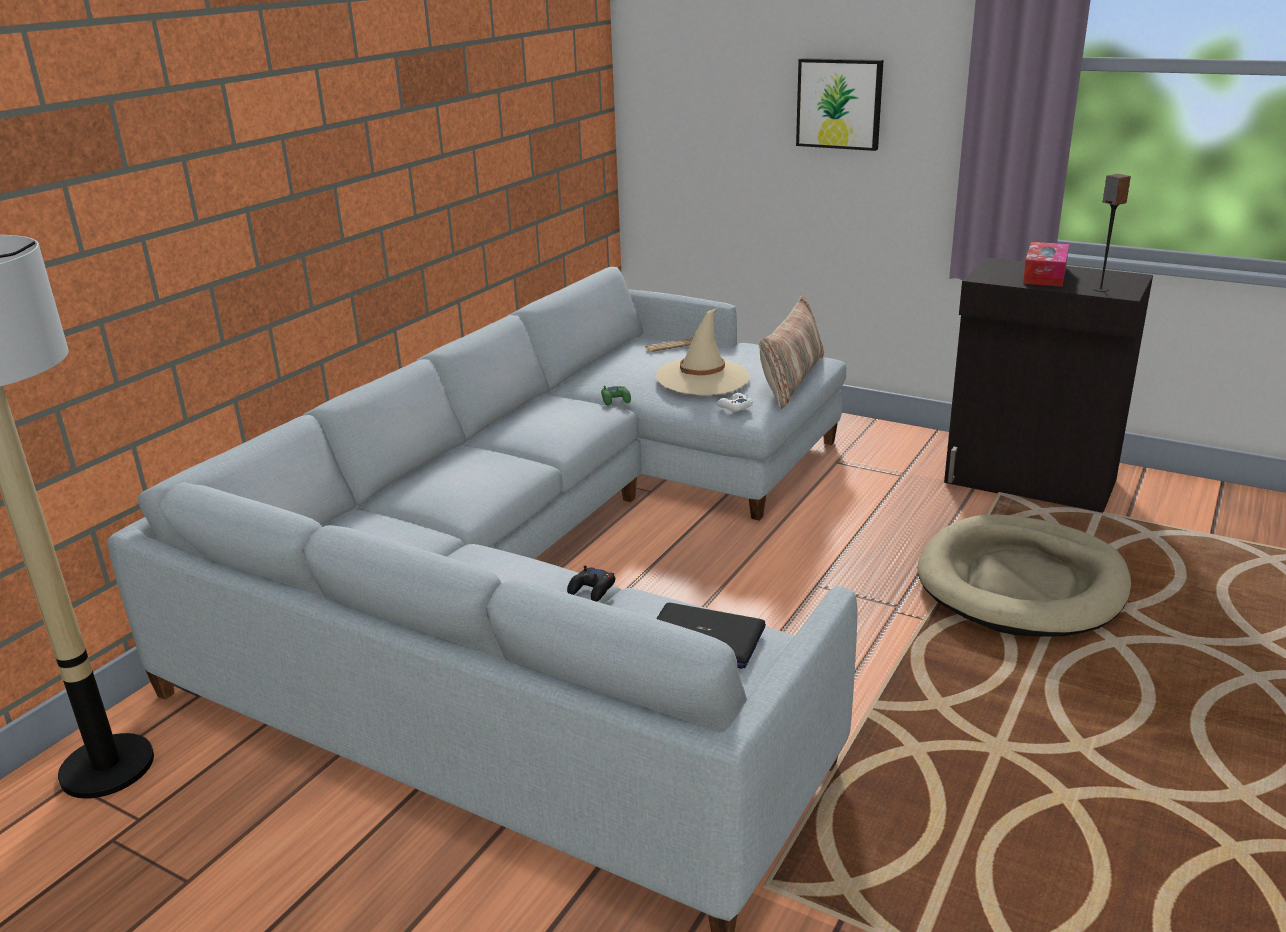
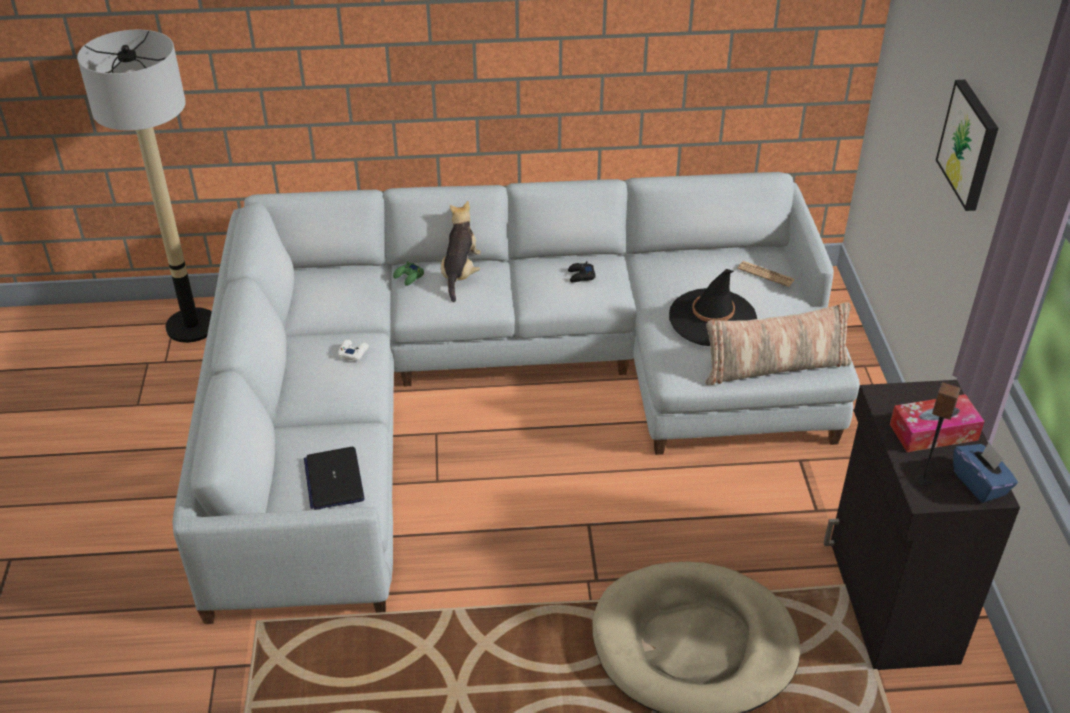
camera: 55 degrees right, 15 degrees up
(452, 466) = (460, 274): none -> plush toy
(592, 589) = (356, 409): black game controller -> black game controller (581, 276)
(616, 399) = (635, 293): green game controller -> green game controller (409, 277)
(702, 377) = (712, 318): beige hat -> black hat
(734, 407) = (680, 358): white game controller -> white game controller (353, 352)
(1118, 277) = (980, 483): none -> blue tissue box

